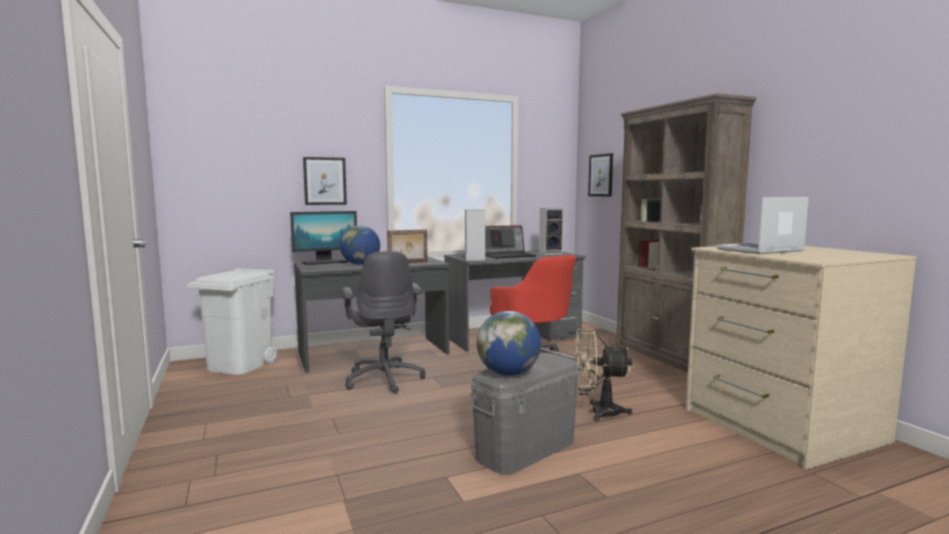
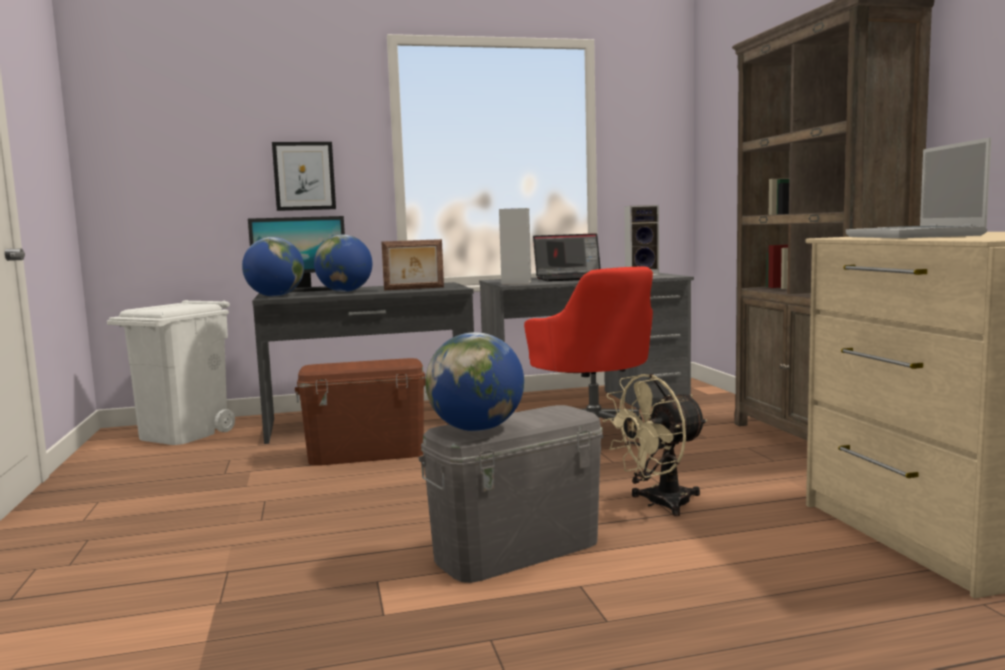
camera: 10 degrees right, 0 degrees up
(314, 268) = (275, 296): none -> globe
(384, 379) = (366, 454): grey office chair -> brown storage box
(597, 412) = (658, 504): beige fan -> beige fan turned 45 degrees counterclockwise
(601, 175) = (725, 153): picture -> none
(760, 250) = (915, 236): laptop -> laptop turned 75 degrees counterclockwise

